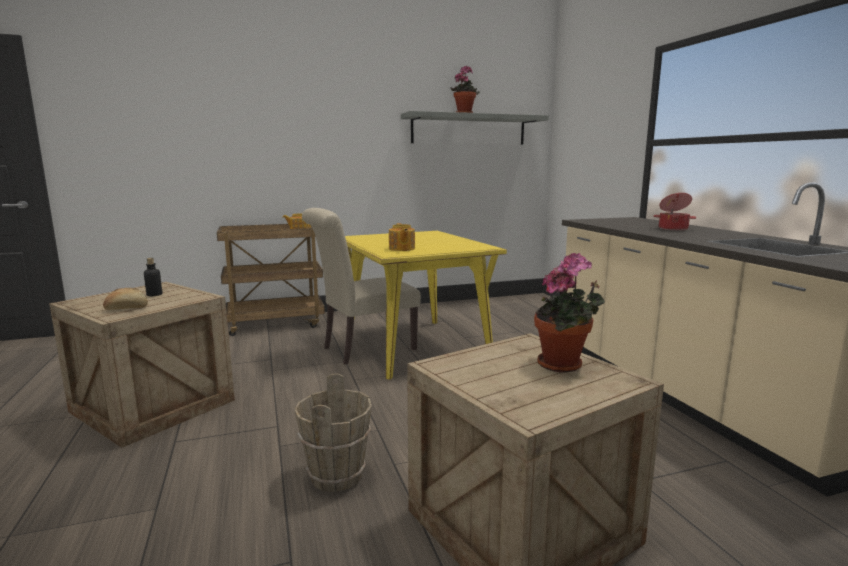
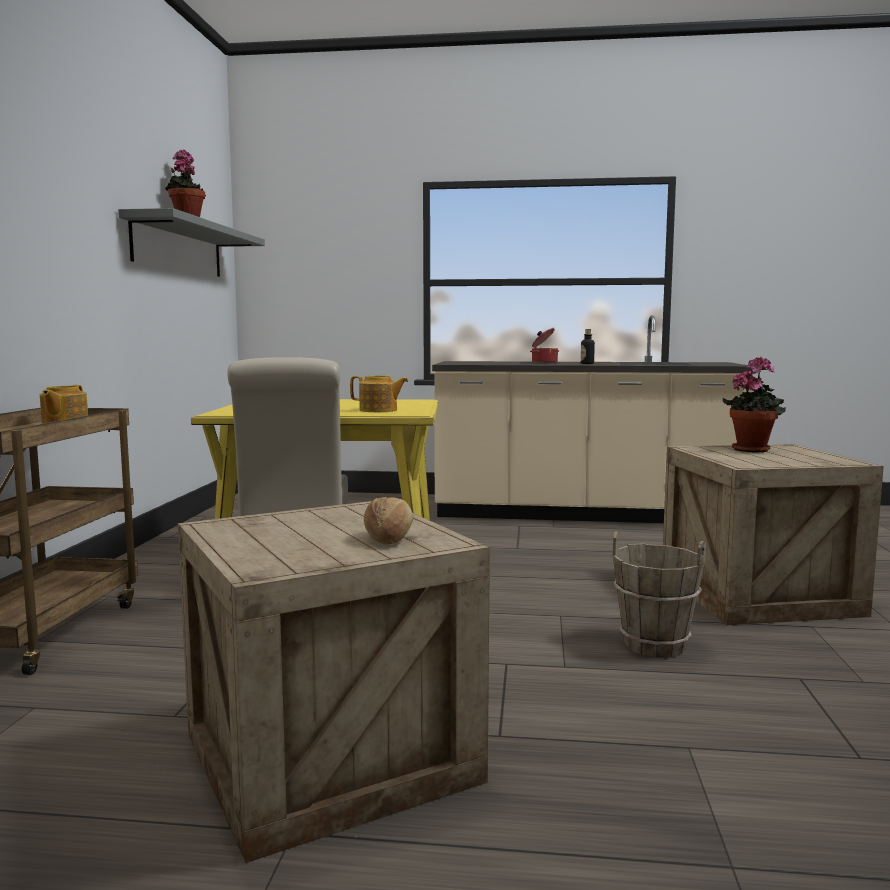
camera: 65 degrees left, 5 degrees down
(154, 295) = (300, 527): bottle -> bottle (587, 363)

